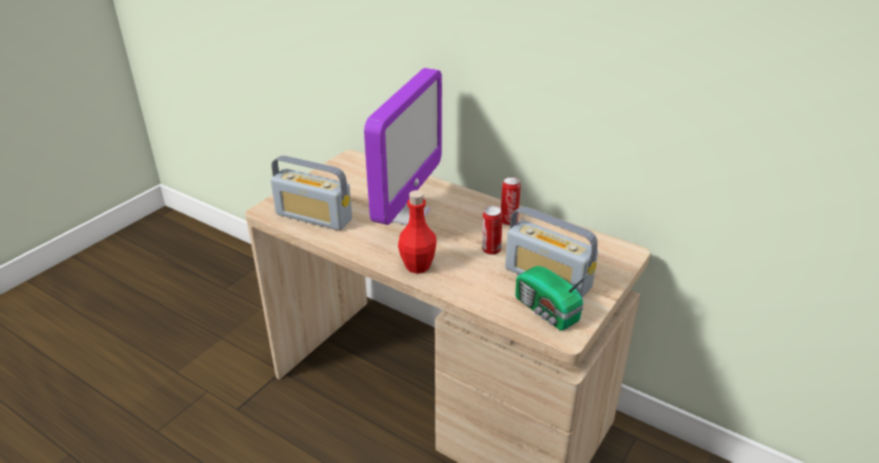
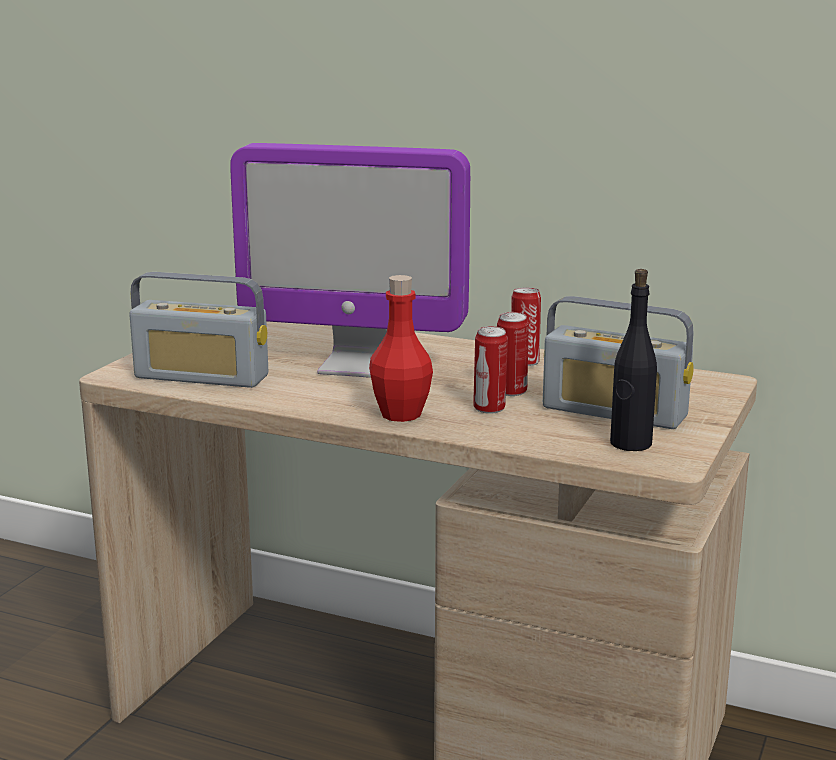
camera: 10 degrees left, 15 degrees down
(405, 214) = (354, 366): monitor -> monitor turned 90 degrees clockwise
(472, 266) = (489, 409): none -> can
(547, 311) = (630, 444): radio -> black bottle

